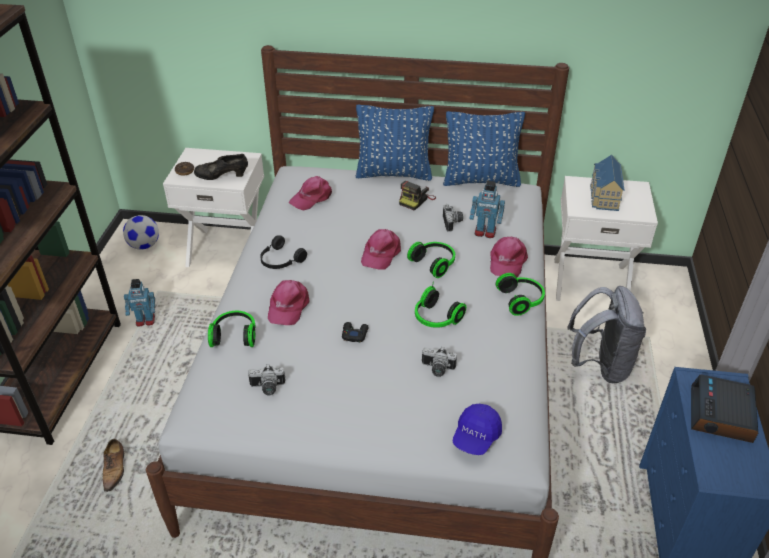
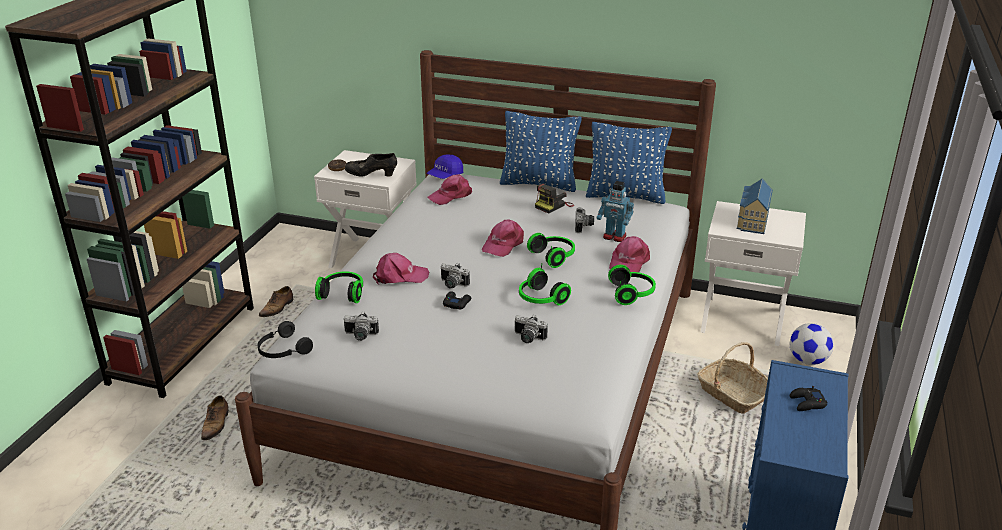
camera: 10 degrees right, 10 degrees down
(144, 245) = (293, 246): football -> football (807, 360)
(145, 321) = (277, 308): toy robot -> shoe
(280, 260) = (404, 241): black headphones -> black headphones (282, 350)
(288, 306) = (400, 276): pink cap -> pink cap turned 120 degrees counterclockwise
(344, 310) = (452, 284): none -> camera
(476, 437) = (548, 394): blue cap -> blue cap (445, 176)
(600, 365) = (732, 394): grey backpack -> basket
(722, 415) = (807, 403): alarm clock -> black game controller

